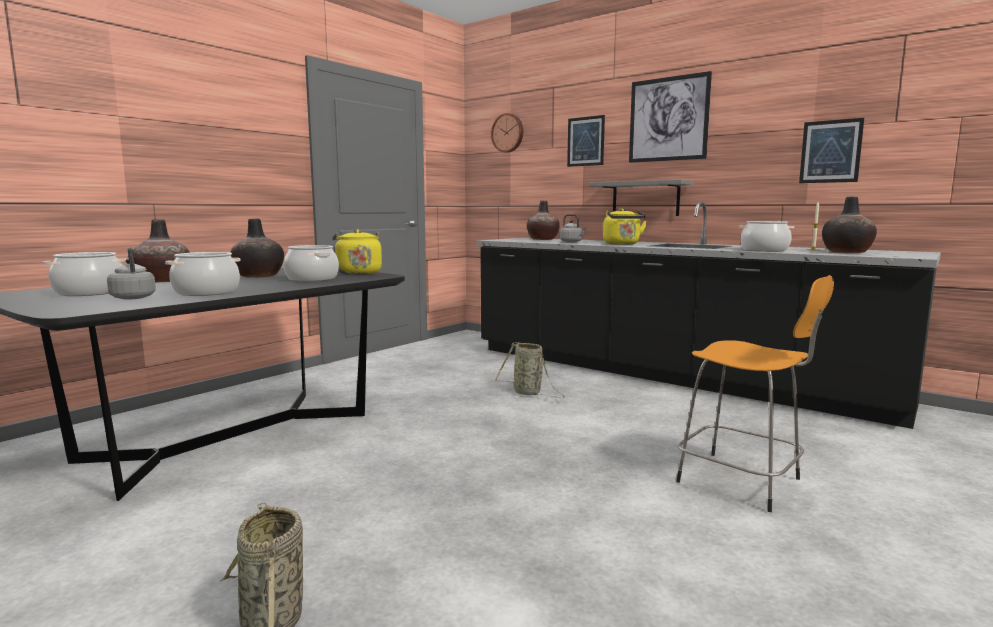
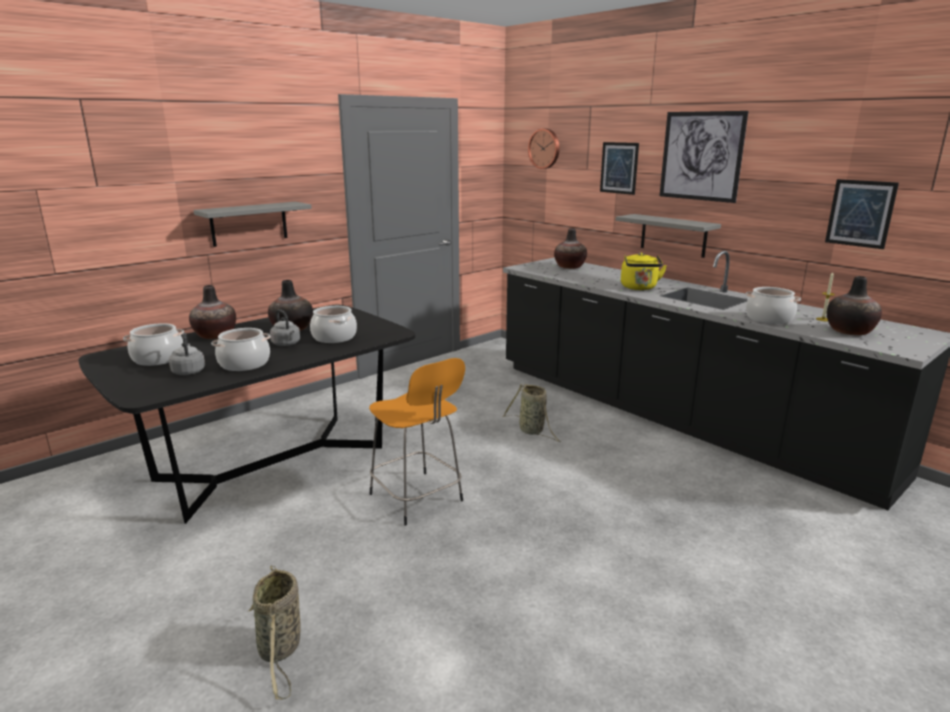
camera: 10 degrees right, 10 degrees up
(204, 175) = (249, 223): none -> grey shelf
(357, 273) = (377, 325): yellow kettle -> none
(572, 242) = (593, 278): grey kettle -> grey kettle (287, 344)
(743, 482) = (684, 558): orange stool -> orange stool (417, 499)

